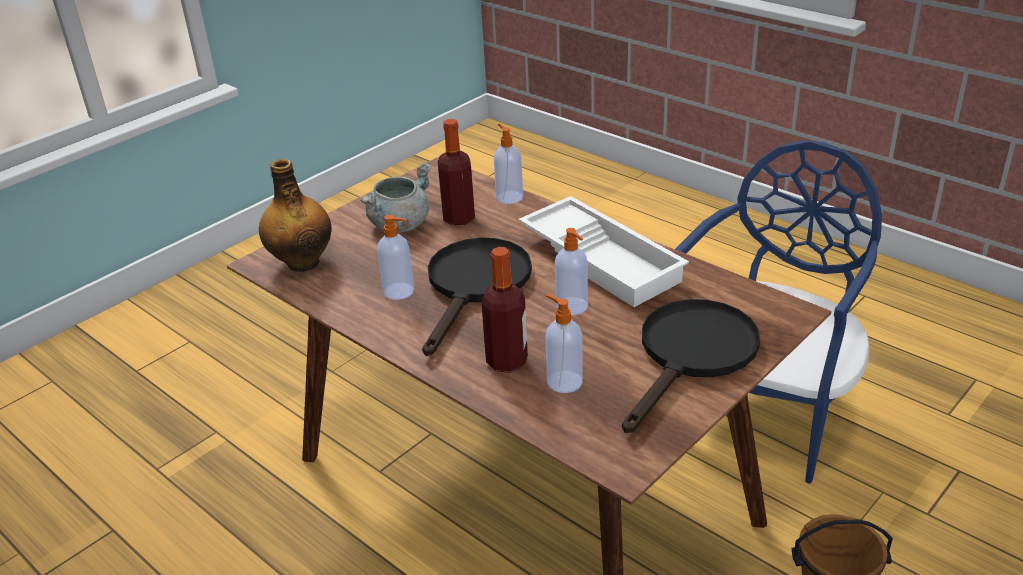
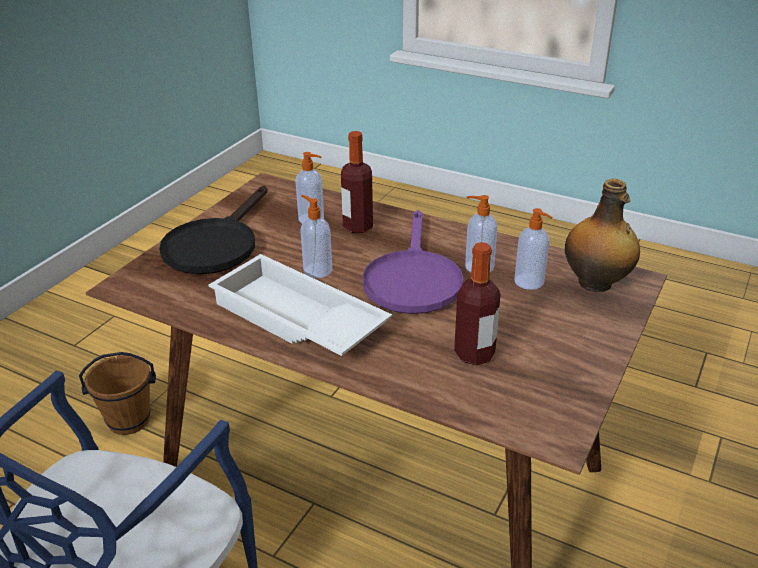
camera: 165 degrees right, 0 degrees up
(399, 224) = (536, 338): grey cooking pot -> none
(475, 286) = (412, 279): black frying pan -> purple frying pan
(509, 197) = (430, 395): soap dispenser -> soap dispenser (530, 282)

